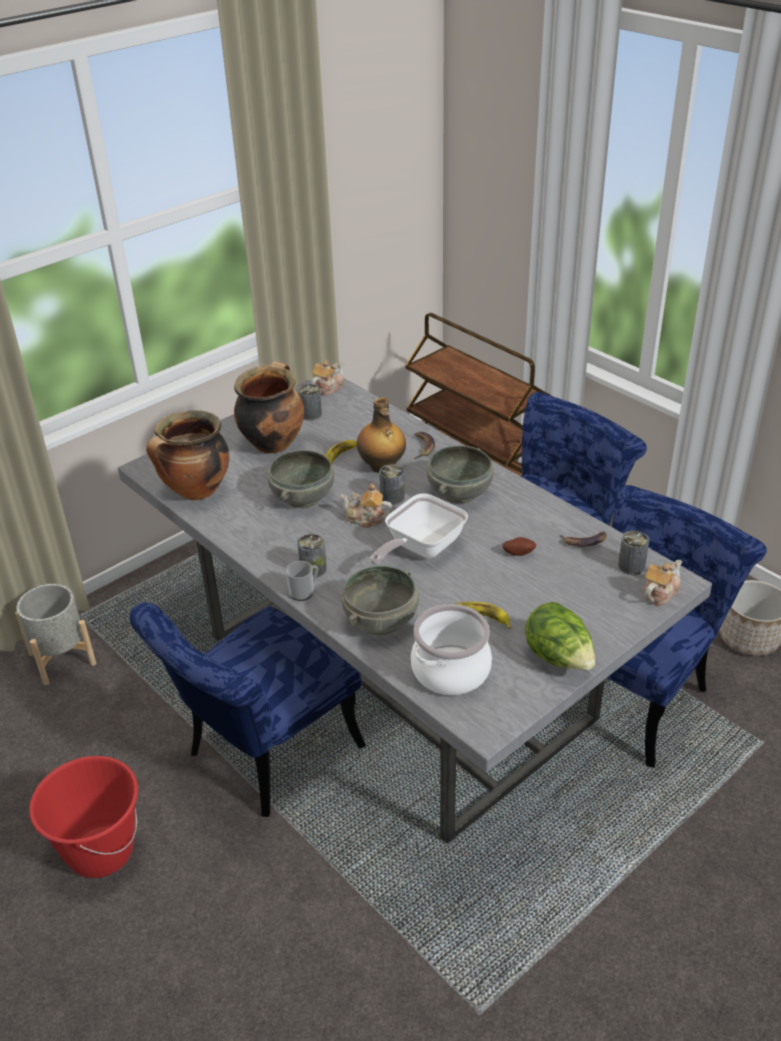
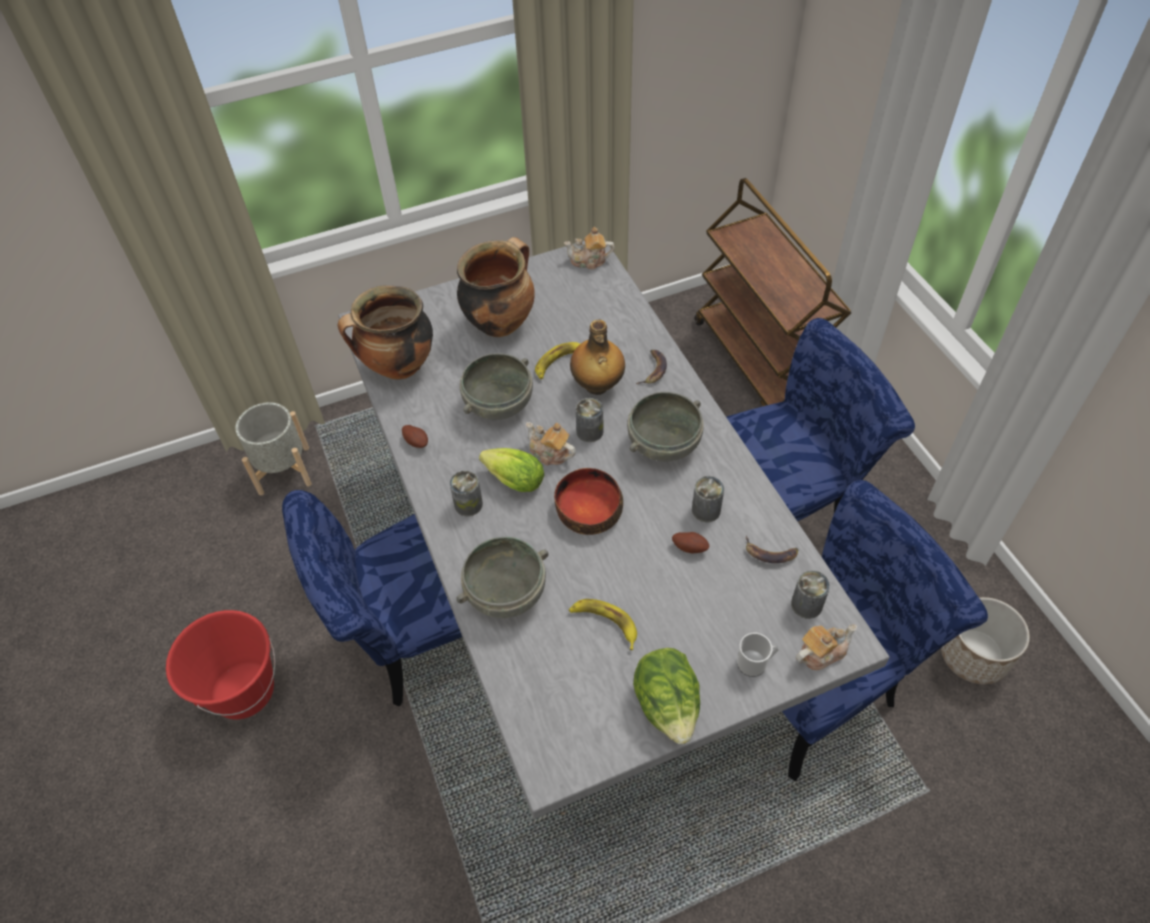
camera: 20 degrees right, 15 degrees up
(242, 538) = (416, 442): none -> potato
(304, 592) = (447, 531): mug -> mug (755, 663)
(311, 414) = (555, 293): can -> can (706, 510)
(328, 388) = (589, 261): teapot -> teapot turned 150 degrees counterclockwise
(342, 544) = (511, 479): none -> lettuce
(420, 549) = (588, 510): frying pan -> bowl
(451, 671) = (548, 684): cooking pot -> none

